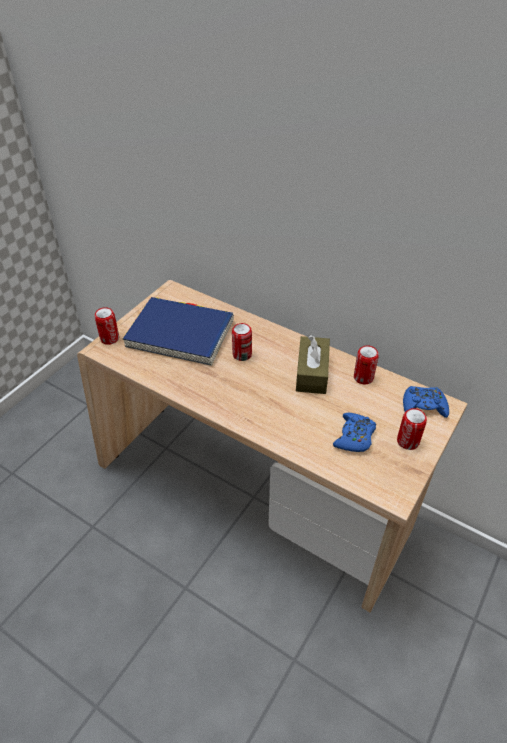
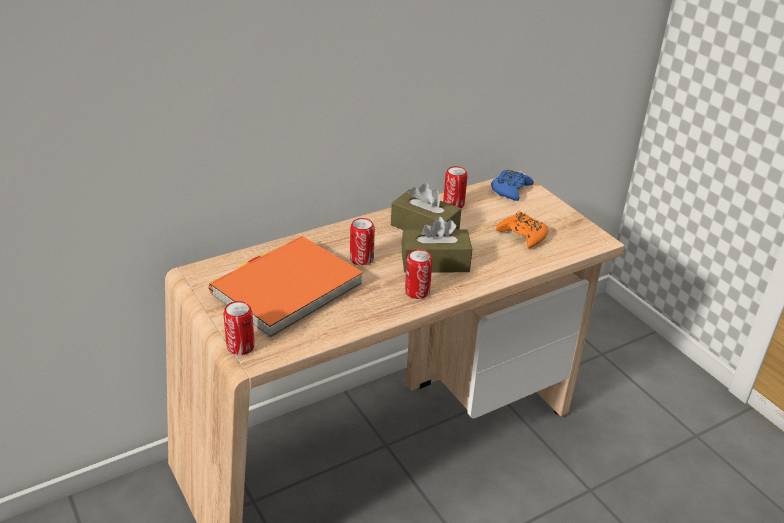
camera: 65 degrees left, 10 degrees down
(180, 334) = (287, 290): blue book -> orange book
(268, 395) = (435, 262): none -> brown tissue box
(354, 437) = (522, 235): blue game controller -> orange game controller
(407, 441) = (545, 212): can -> can (417, 292)

